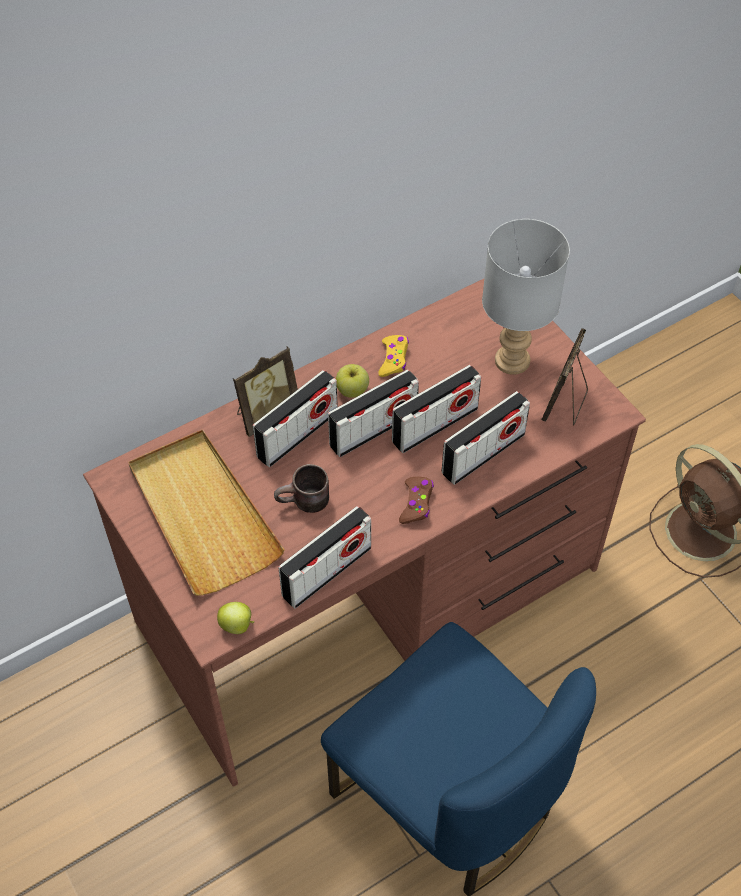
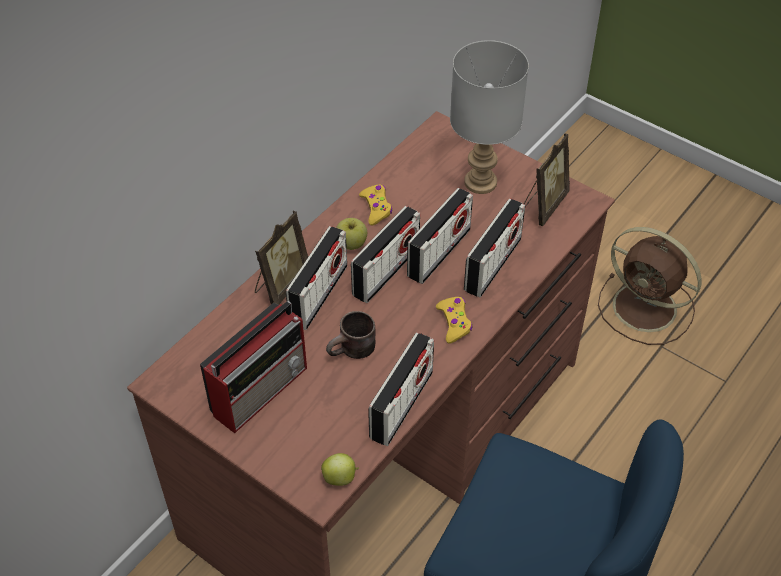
camera: 20 degrees left, 5 degrees down
(202, 514) = (261, 389): beige tray -> radio
(416, 503) = (454, 323): brown game controller -> yellow game controller
(565, 404) = (542, 205): picture frame -> picture frame turned 150 degrees counterclockwise

